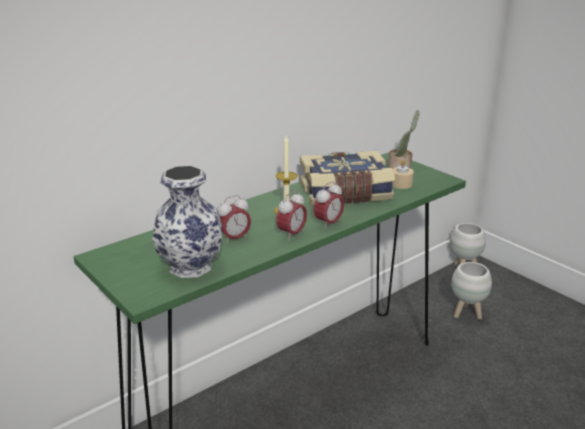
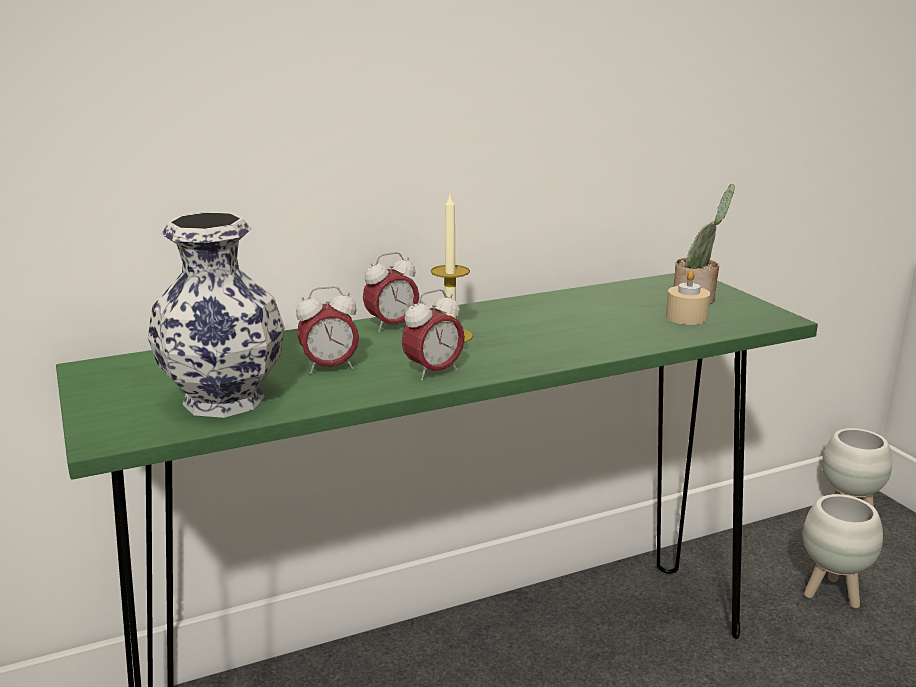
camera: 15 degrees right, 5 degrees down
(328, 224) = (511, 363): alarm clock -> alarm clock (392, 326)
(345, 193) = (573, 322): book -> none

